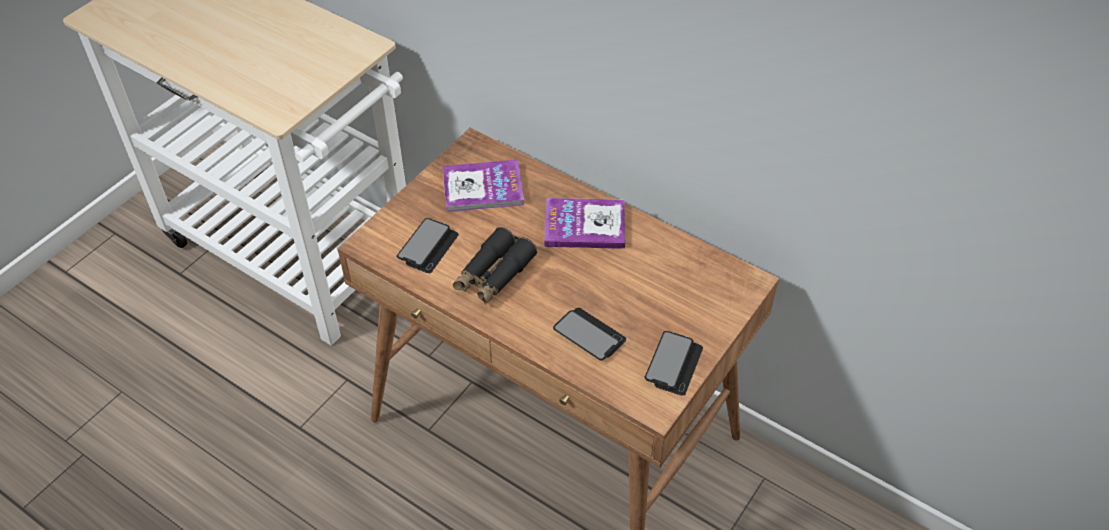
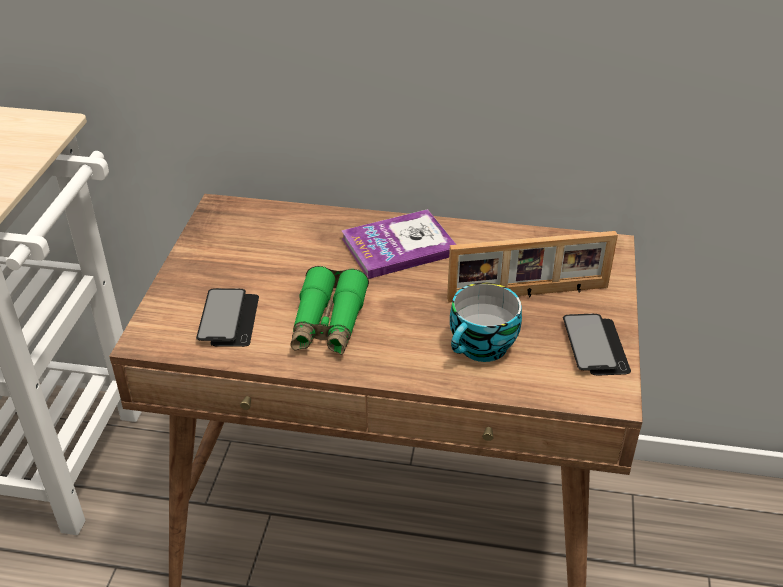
camera: 25 degrees left, 10 degrees down
(483, 188) = (258, 244): book -> none
(494, 274) = (328, 323): black binoculars -> green binoculars
(589, 335) = (482, 348): phone -> cup
(655, 302) = (528, 294): none -> picture frame

